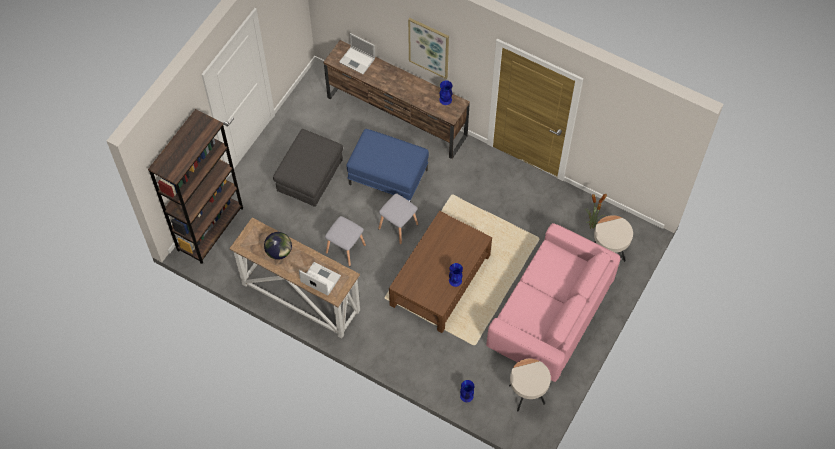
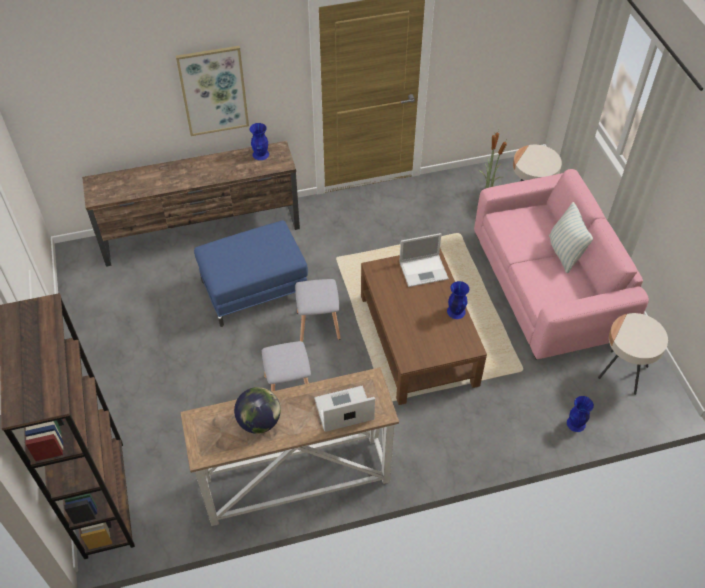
camera: 45 degrees left, 10 degrees down
(310, 180) = (173, 354): grey ottoman -> none
(357, 60) = (125, 181): laptop -> laptop (424, 270)
(558, 300) = (564, 253): none -> pillow

